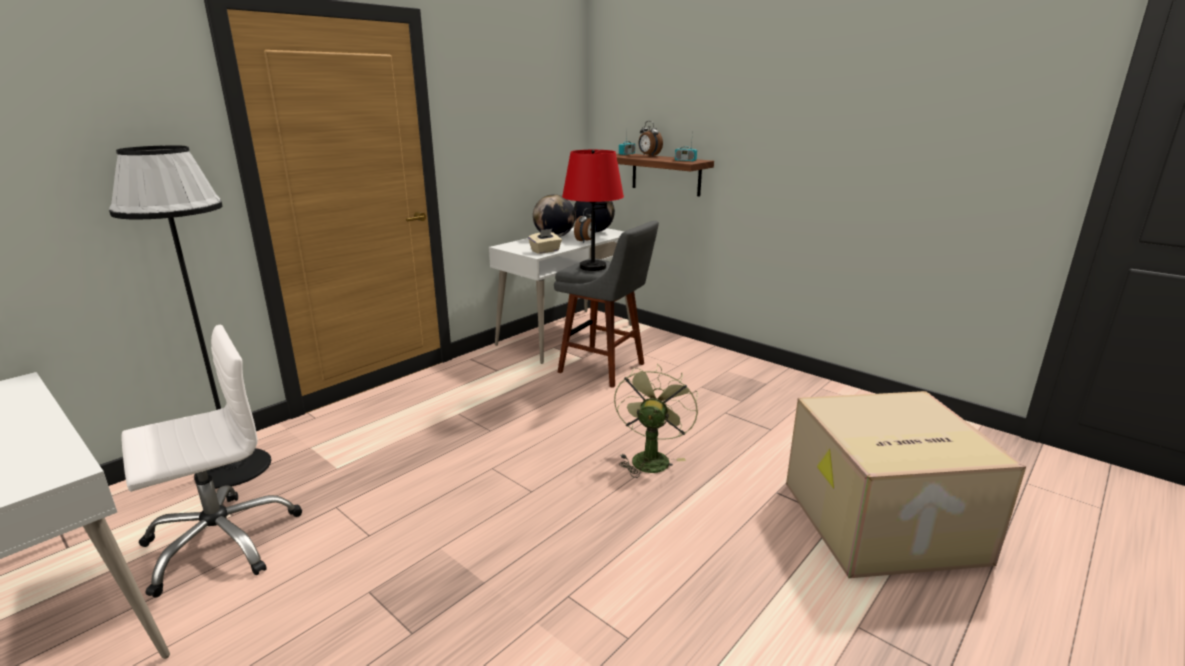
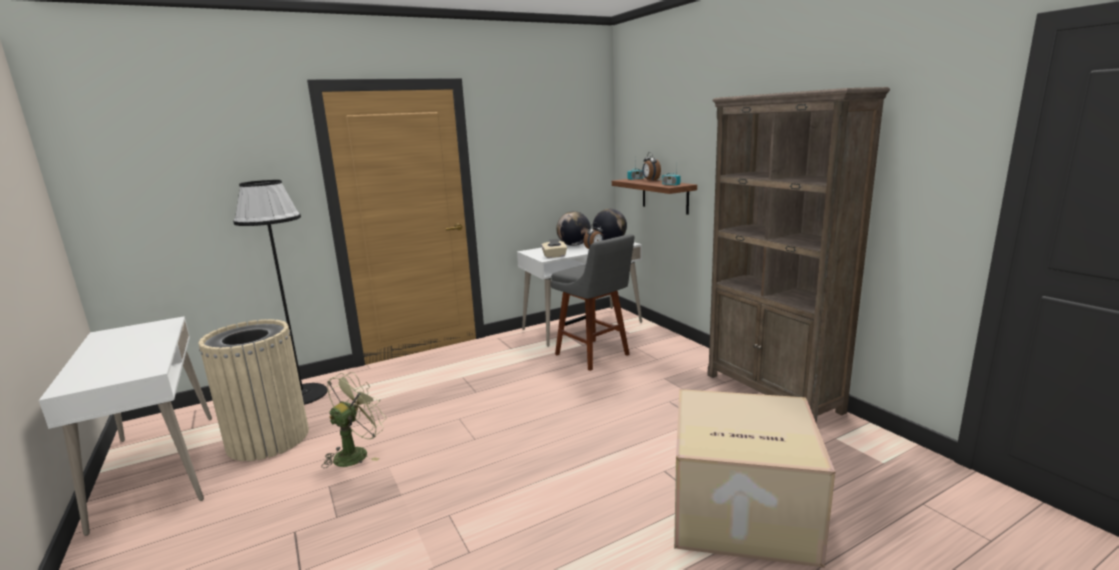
camera: 20 degrees right, 5 degrees down
(221, 541) = (268, 439): white office chair -> beige trash can
(592, 267) = (581, 270): red table lamp -> none
(650, 457) = (580, 428): green fan -> green fan (356, 453)
(820, 390) = (772, 393): none -> brown bookcase

